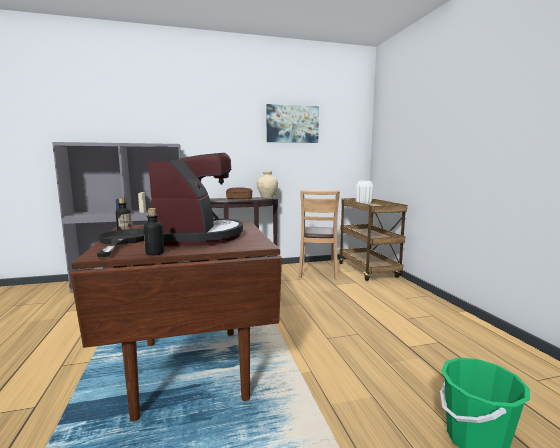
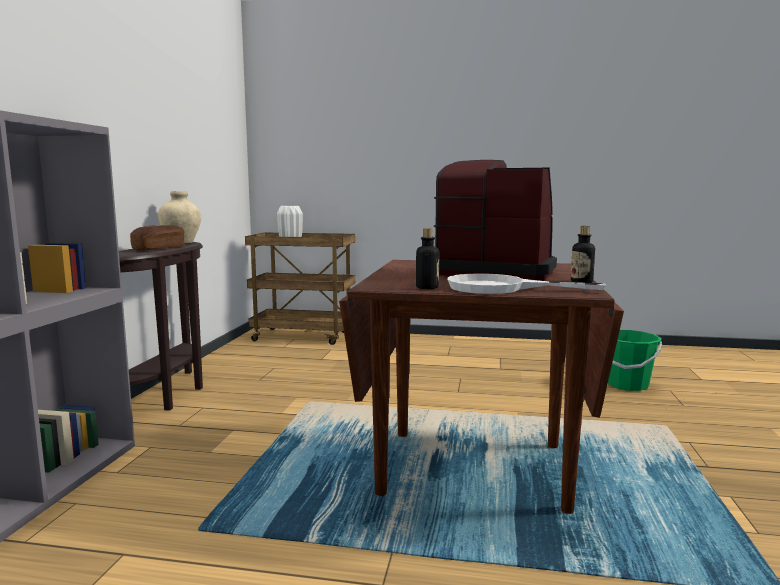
camera: 65 degrees left, 0 degrees up
(122, 241) = (501, 288): black frying pan -> white frying pan
(292, 124) = (179, 106): picture -> none
(317, 271) = (261, 356): brown chair -> none

